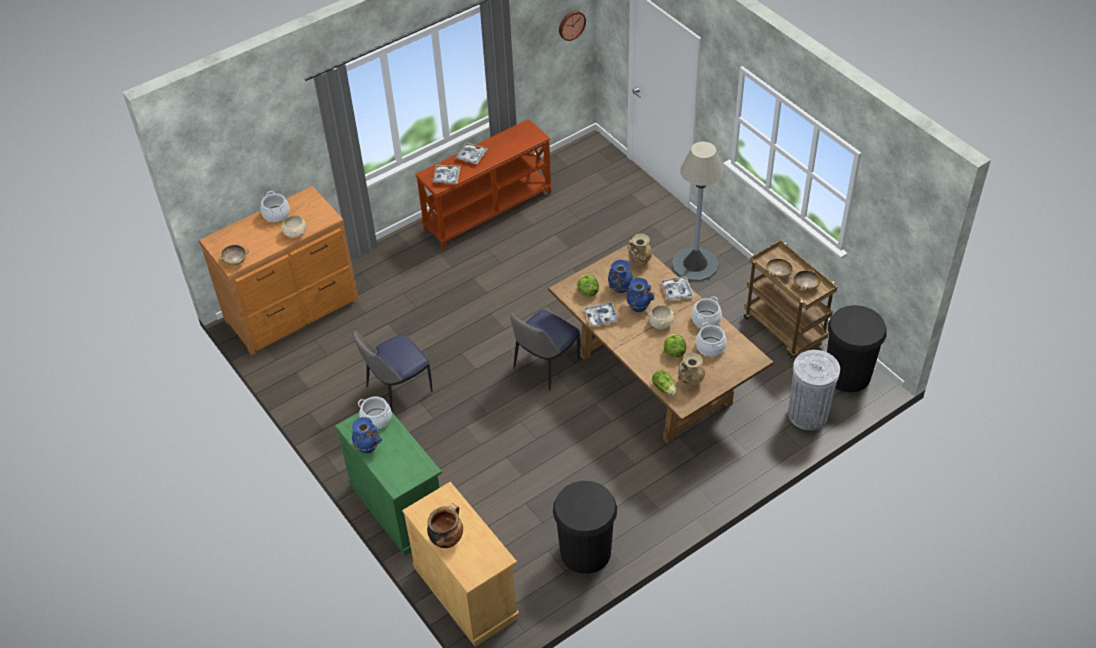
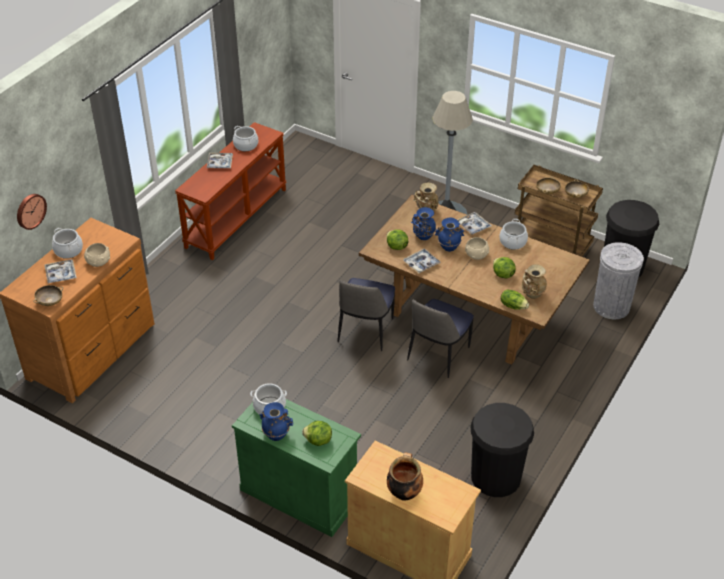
camera: 25 degrees left, 5 degrees down
(397, 390) = (239, 392): chair -> chair (437, 355)
(400, 465) = (318, 441): none -> lettuce
(446, 177) = (207, 185): tray -> tray (61, 274)
(571, 25) = (273, 26): wall clock -> wall clock (30, 211)
(710, 347) = (530, 262): cooking pot -> cooking pot (246, 145)

